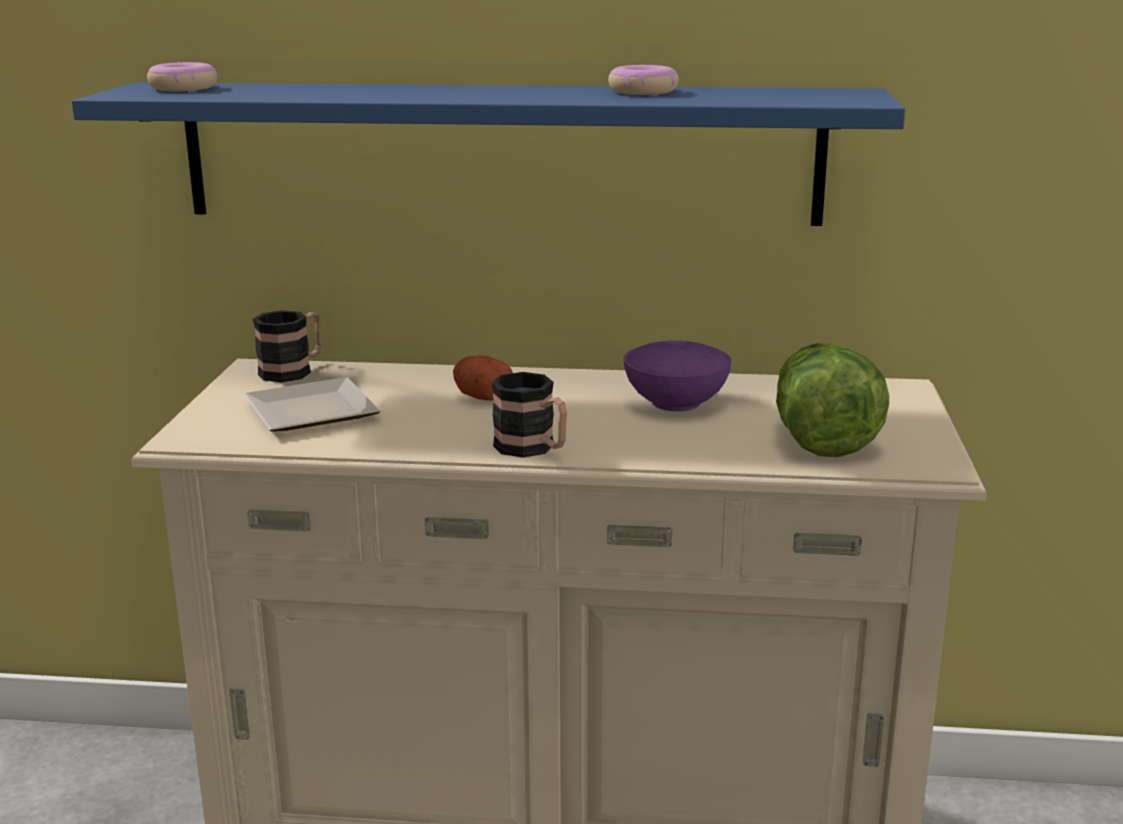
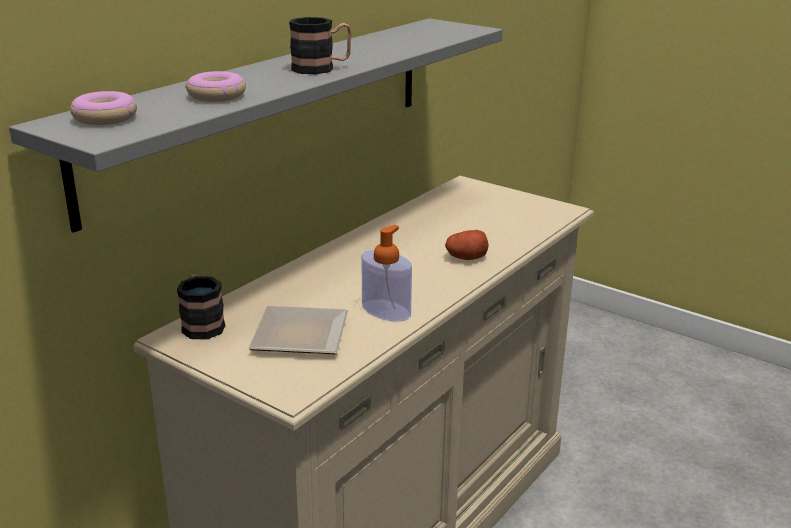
camera: 60 degrees left, 5 degrees up
(418, 434) = (386, 311): none -> soap dispenser
(481, 396) = (343, 277): potato -> potato (466, 258)
(499, 153) = (270, 109): blue shelf -> grey shelf
(533, 449) = (447, 285): mug -> mug (321, 68)
(643, 92) = (367, 45): donut -> donut (217, 96)
(676, 403) = (422, 233): purple bowl -> none
(820, 440) = (511, 219): lettuce -> none

